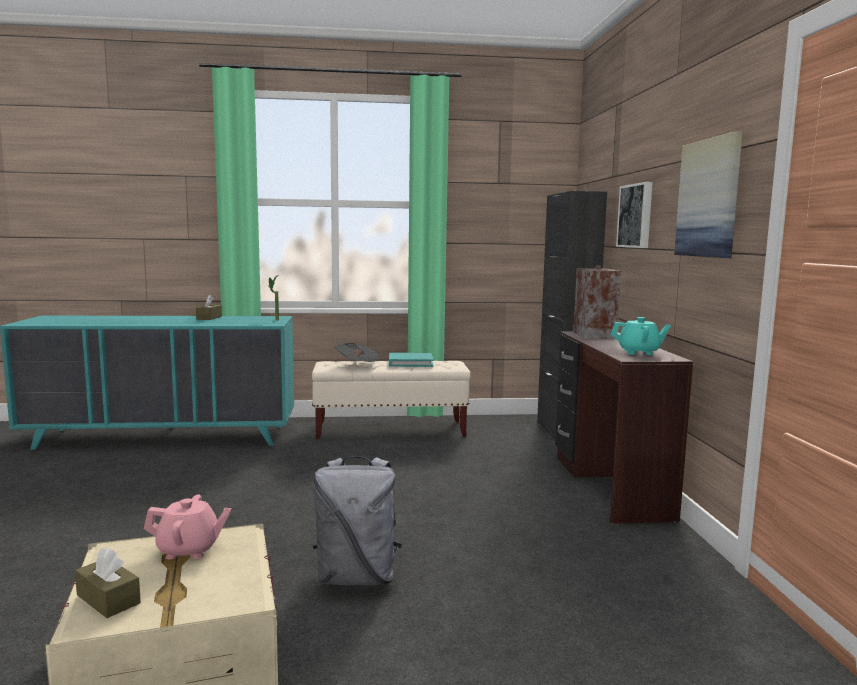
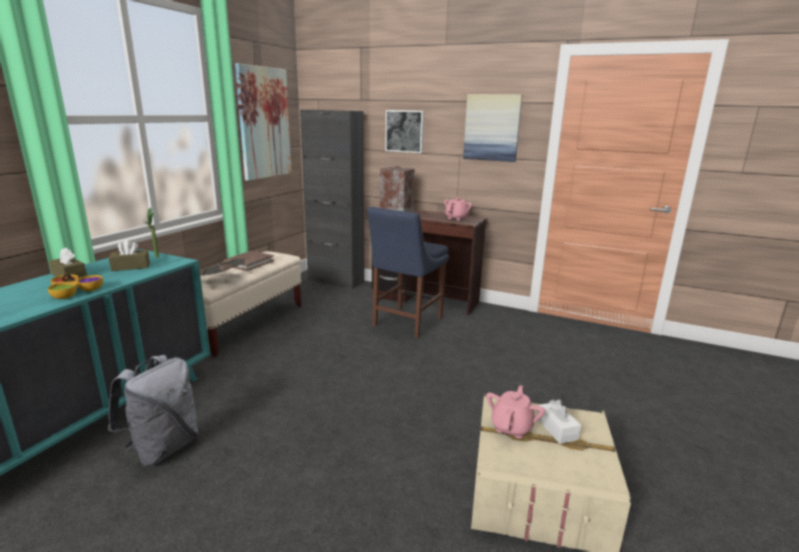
camera: 60 degrees left, 10 degrees up
(108, 599) = (574, 468): brown tissue box -> brown tissue box (131, 267)
(178, 323) = (74, 292): none -> bowl
(199, 578) = (557, 429): none -> white tissue box
(357, 577) = (474, 401): grey backpack -> grey backpack (163, 448)
(410, 362) = (249, 263): turquoise book -> brown book
(504, 213) = (264, 123): none -> picture
(515, 491) = (405, 322): none -> blue chair
(639, 352) = (456, 218): turquoise teapot -> pink teapot

